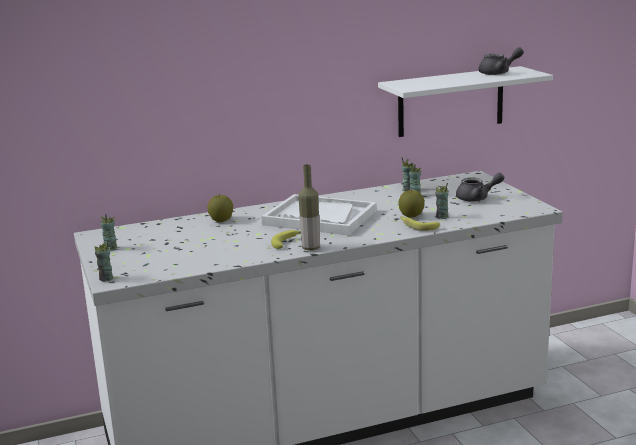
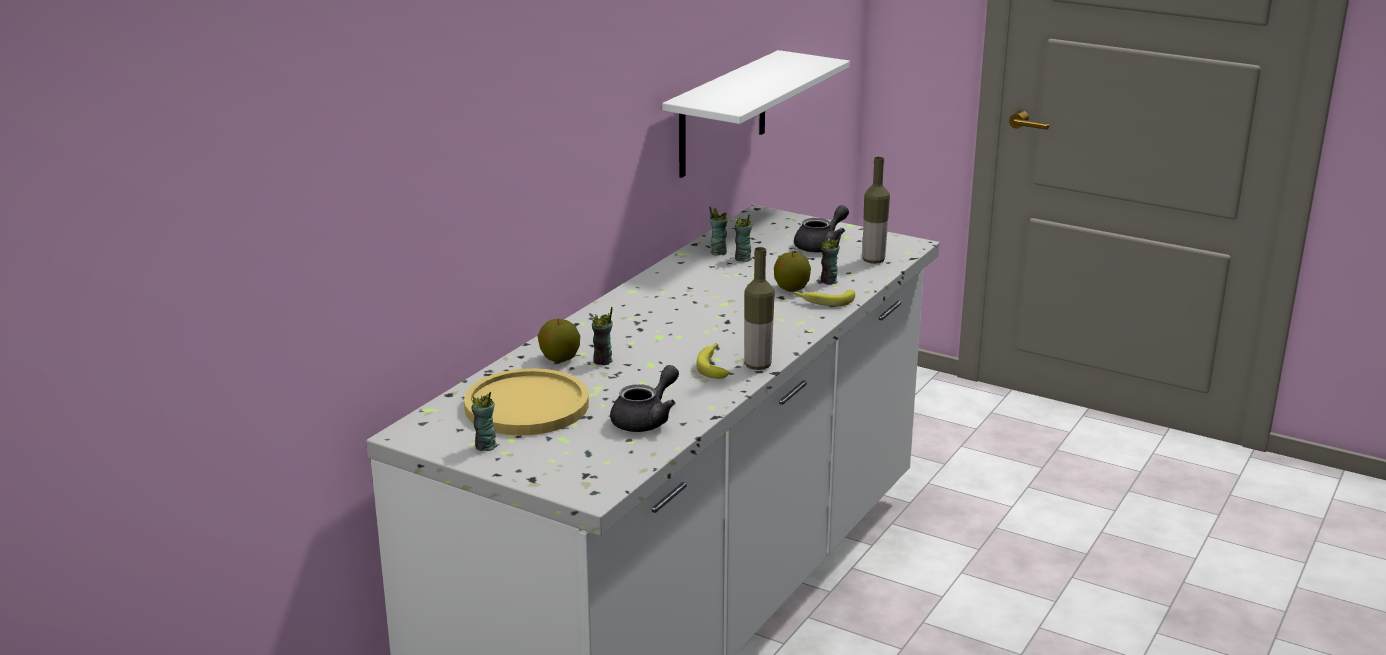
camera: 40 degrees left, 5 degrees up
(106, 278) = (577, 491): cup -> cup (603, 361)
(164, 236) = (526, 405): none -> yellow plate
(319, 218) = (685, 320): white tray -> none
(494, 212) = (873, 260): none -> bottle
(499, 73) = (782, 66): grey teapot -> grey teapot (646, 419)

